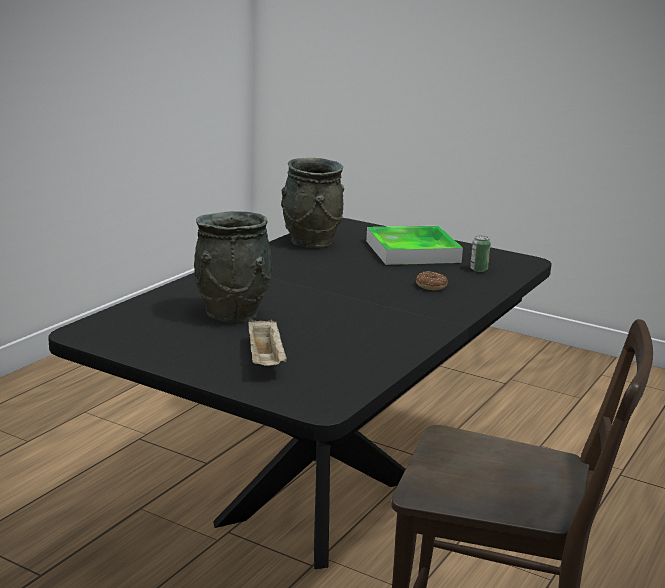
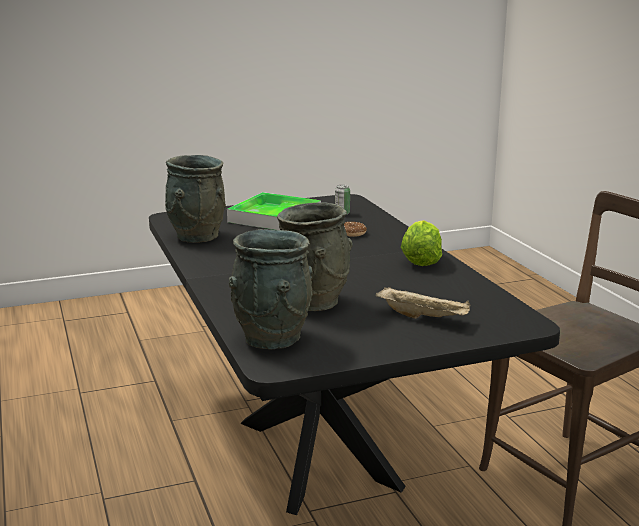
camera: 50 degrees left, 0 degrees up
(134, 319) = (272, 339): none -> grey vase
(411, 327) = (420, 261): none -> lettuce

